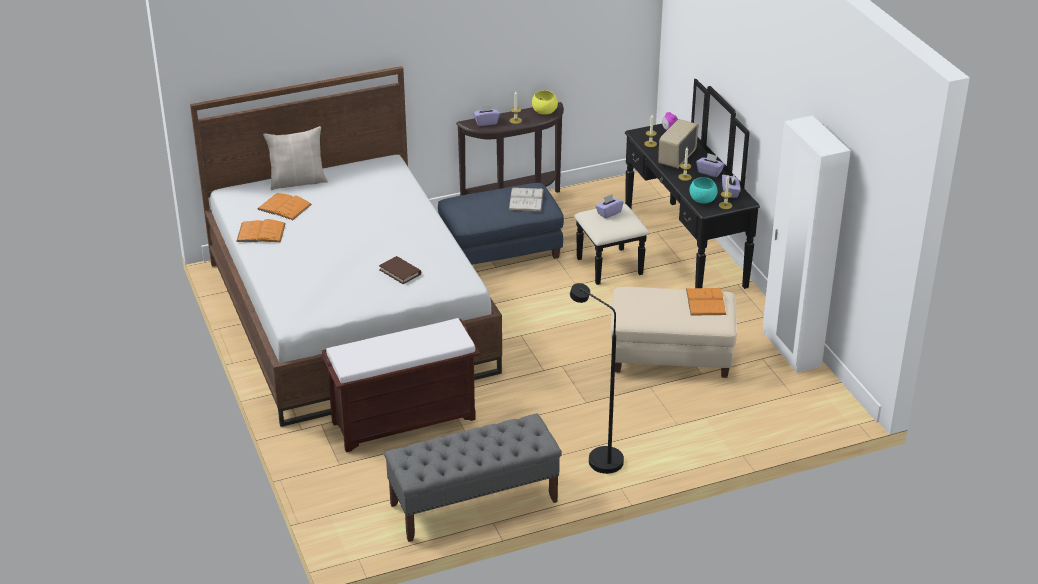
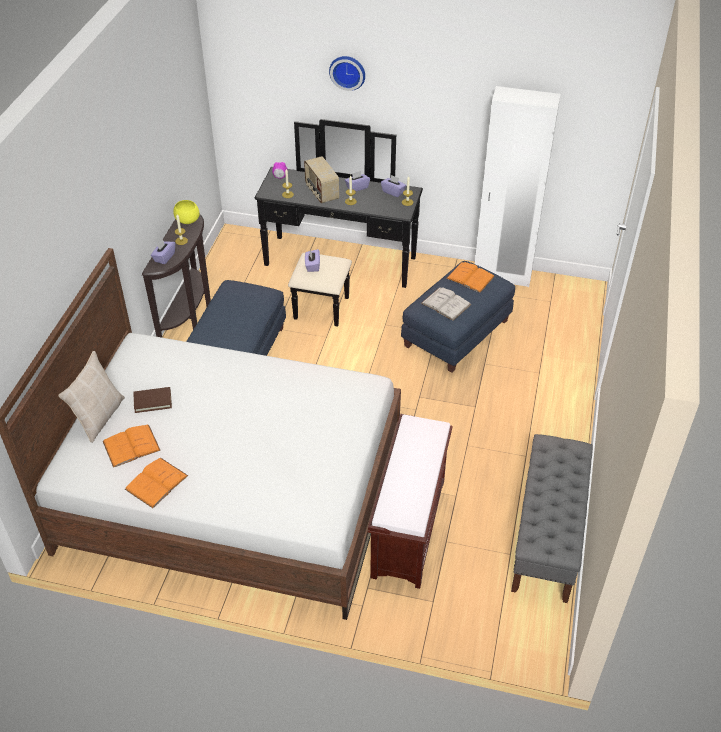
camera: 55 degrees left, 10 degrees up
(400, 272) = (316, 416): brown book -> brown book (153, 401)
(526, 199) = (245, 298): white book -> white book (446, 304)
(597, 457) = (544, 434): black floor lamp -> none
(670, 354) = (456, 333): beige ottoman -> blue ottoman
(702, 200) = (389, 208): turquoise bowl -> none
(734, 46) = (348, 71): none -> wall clock

